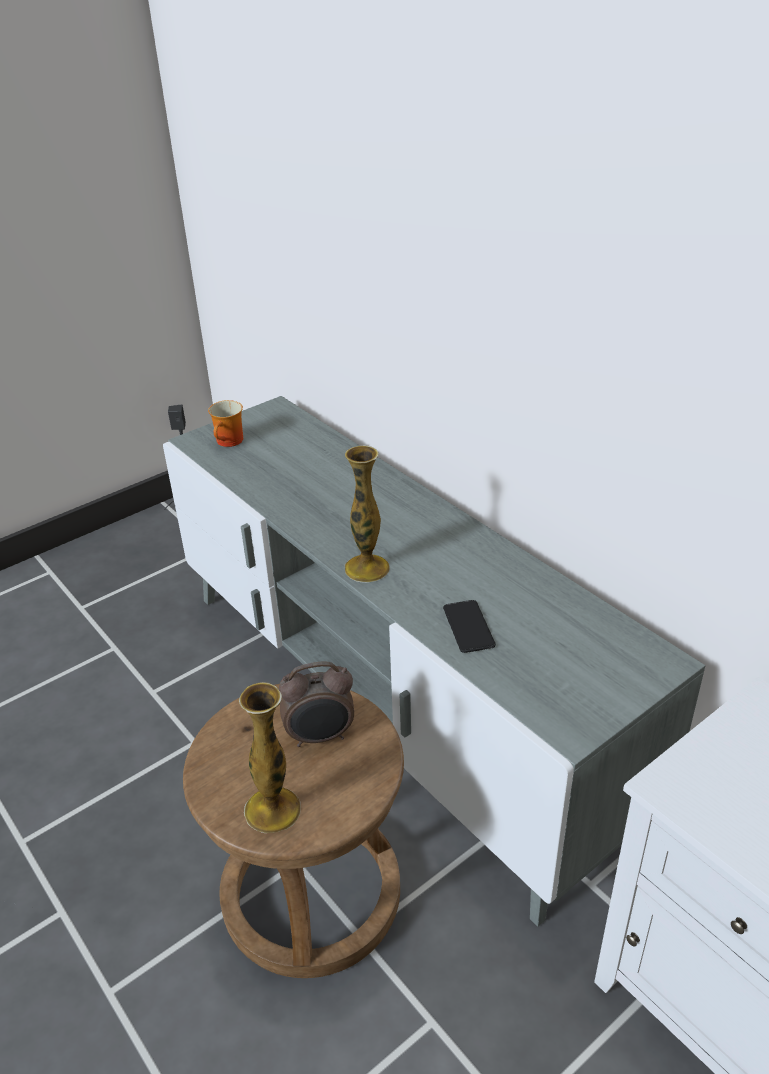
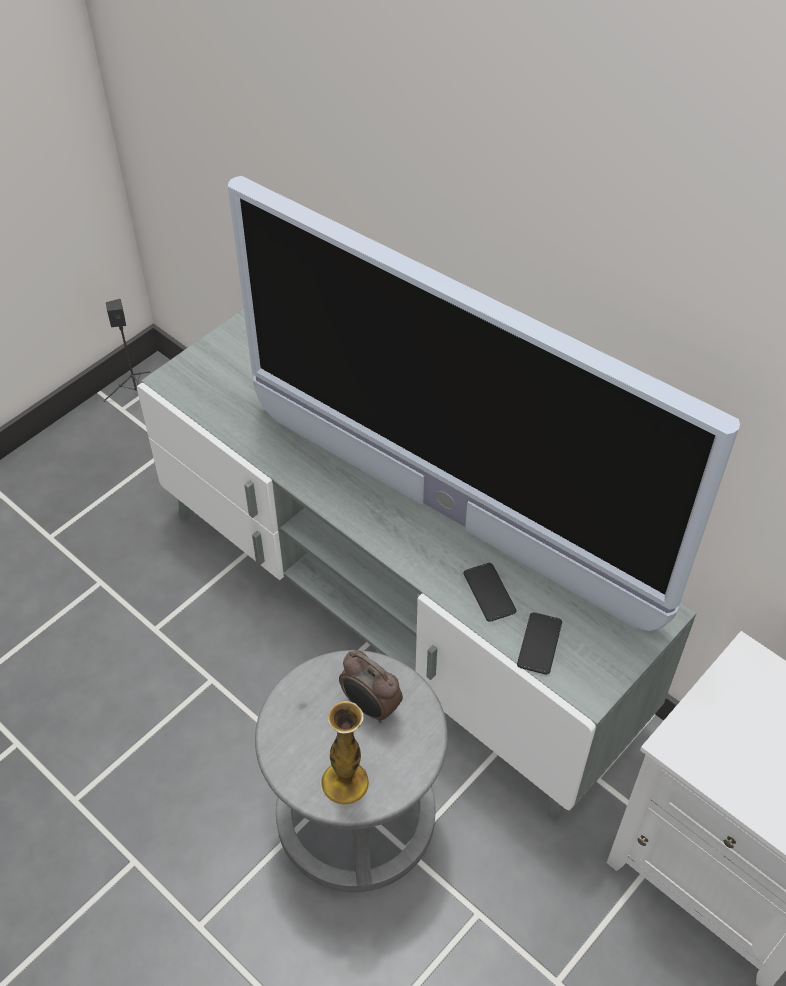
camera: 10 degrees left, 15 degrees up
(230, 442) = (209, 379): mug -> none
(313, 893) = (357, 816): brown stool -> grey stool
(320, 737) = (370, 707): alarm clock -> alarm clock turned 60 degrees clockwise
(367, 568) = (384, 533): vase -> none
(438, 556) = (448, 513): none -> television
(517, 678) = (539, 644): none -> phone

